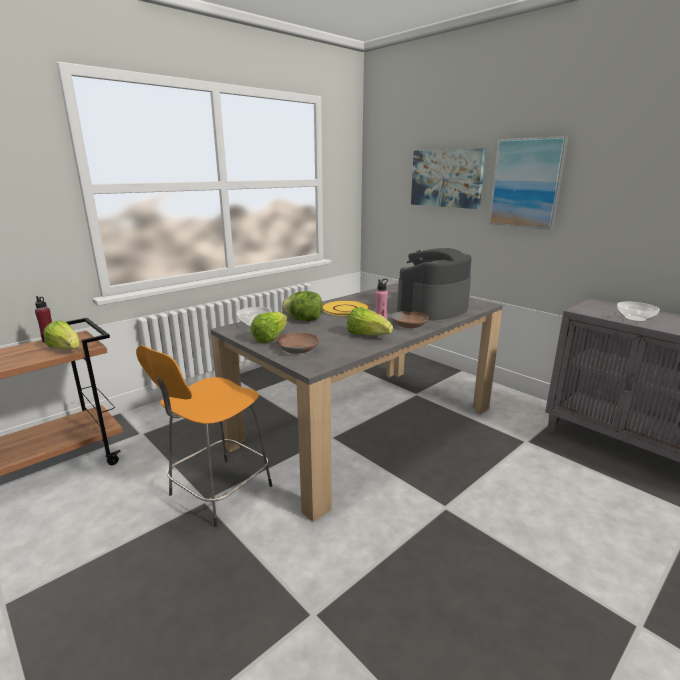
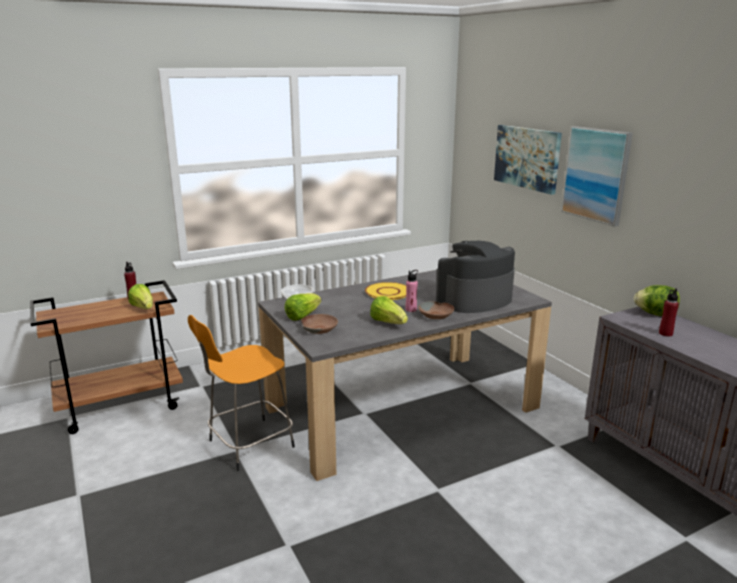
camera: 15 degrees right, 0 degrees up
(304, 320) = (342, 301): lettuce -> lettuce (655, 314)
(635, 319) = (665, 333): bowl -> red bottle

